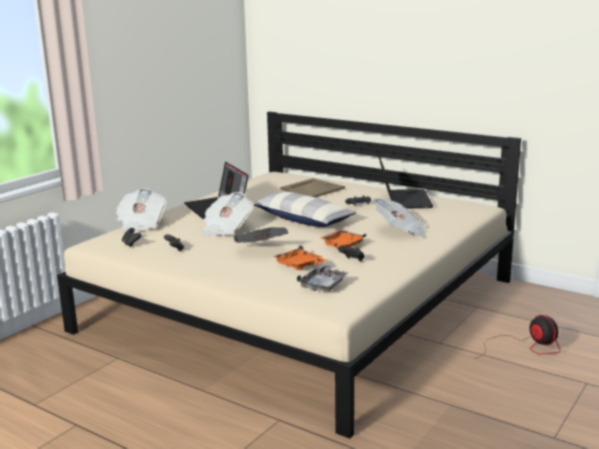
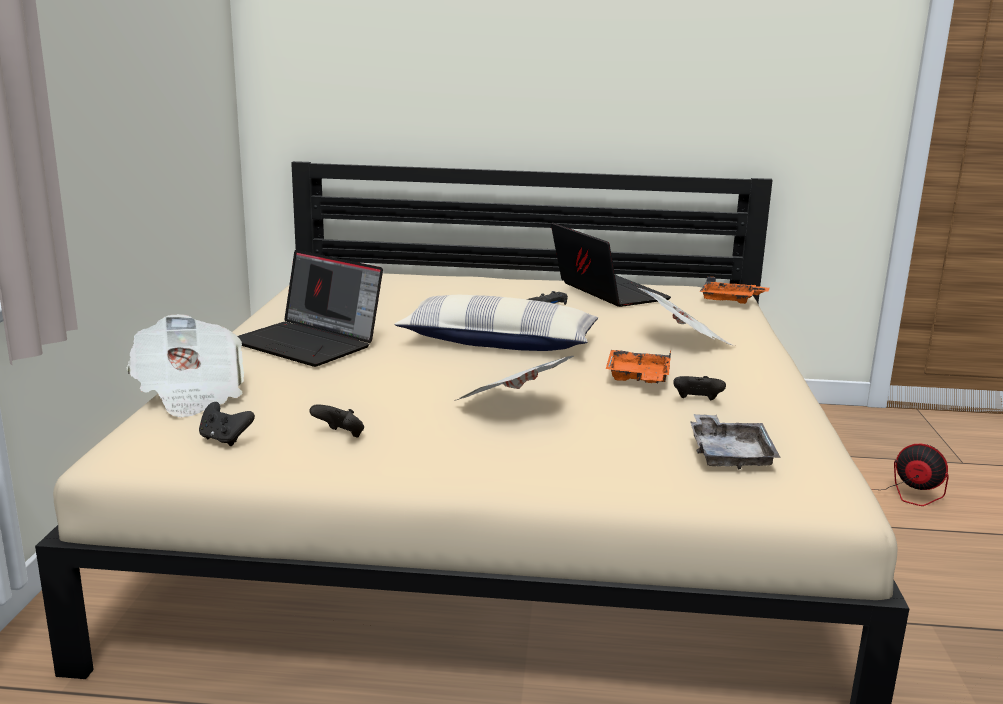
camera: 30 degrees left, 0 degrees up
(226, 229) = (383, 378): newspaper -> none
(299, 265) = (627, 425): orange tray -> orange tray (730, 300)
(312, 189) = (431, 291): beige tray -> none

